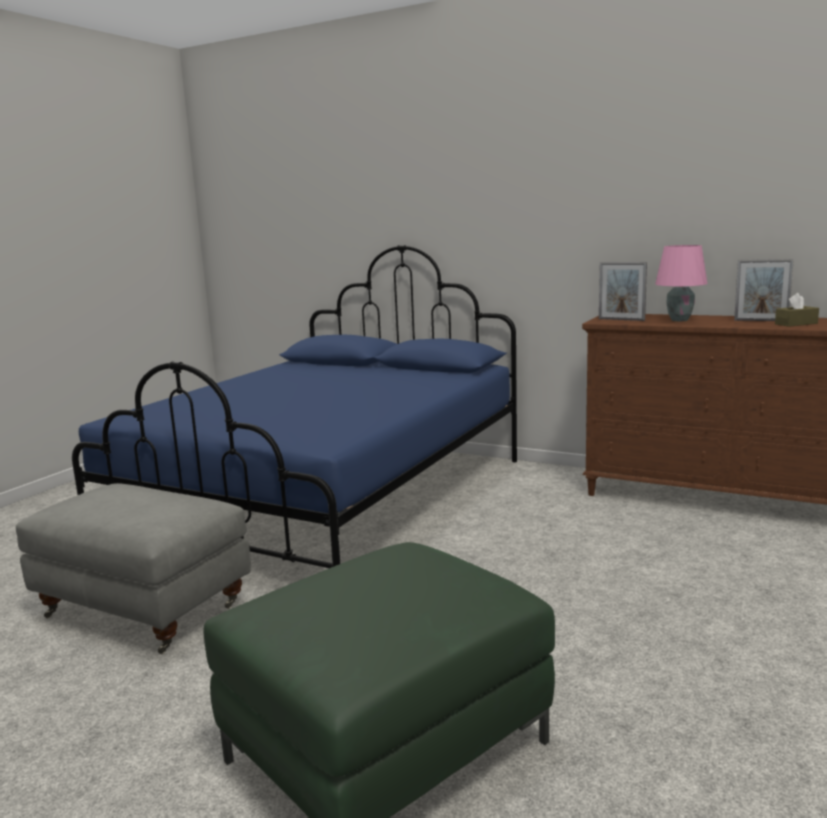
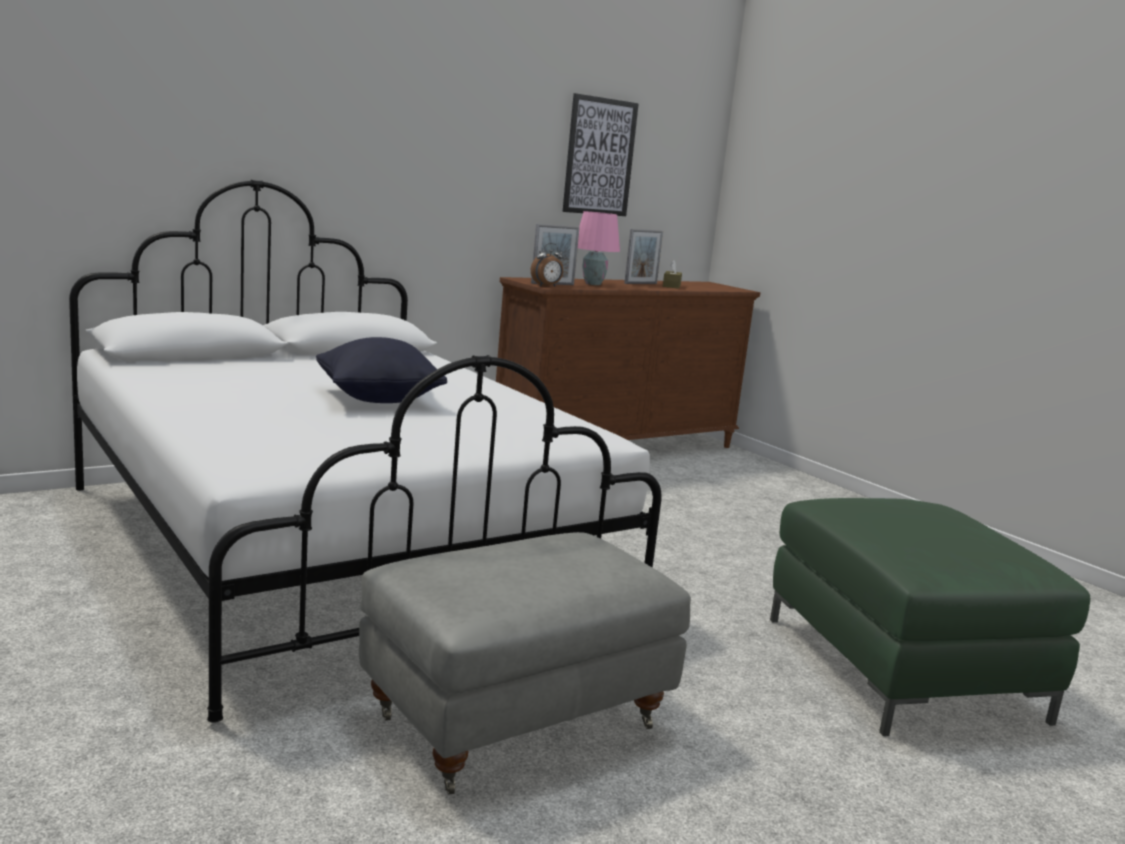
camera: 65 degrees left, 0 degrees up
(314, 396) = (378, 399): none -> black pillow
(328, 500) = (335, 548): blue bed -> white bed
(600, 321) = (546, 286): none -> alarm clock
(726, 185) = (599, 157): none -> picture

